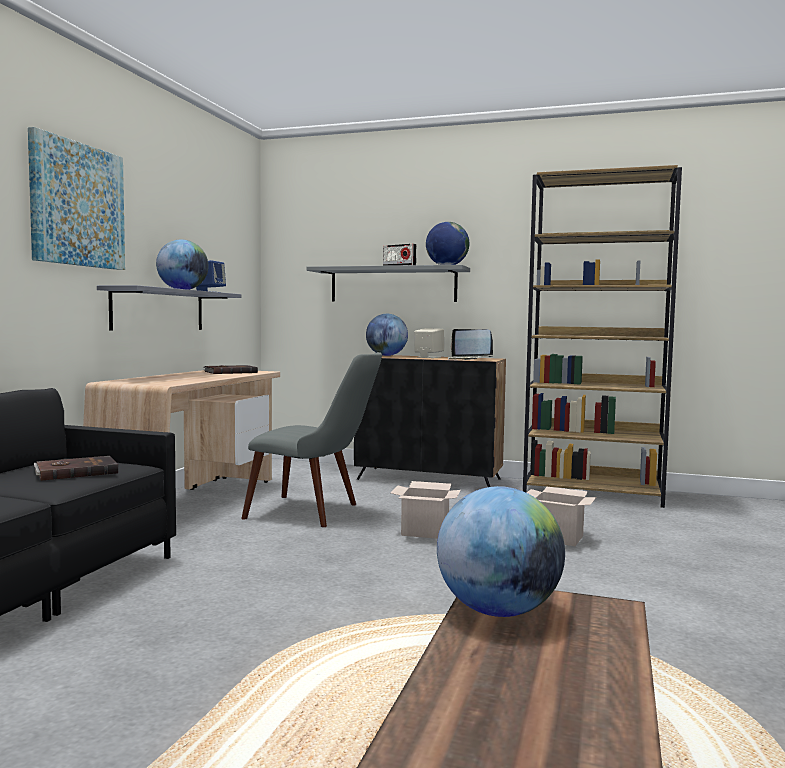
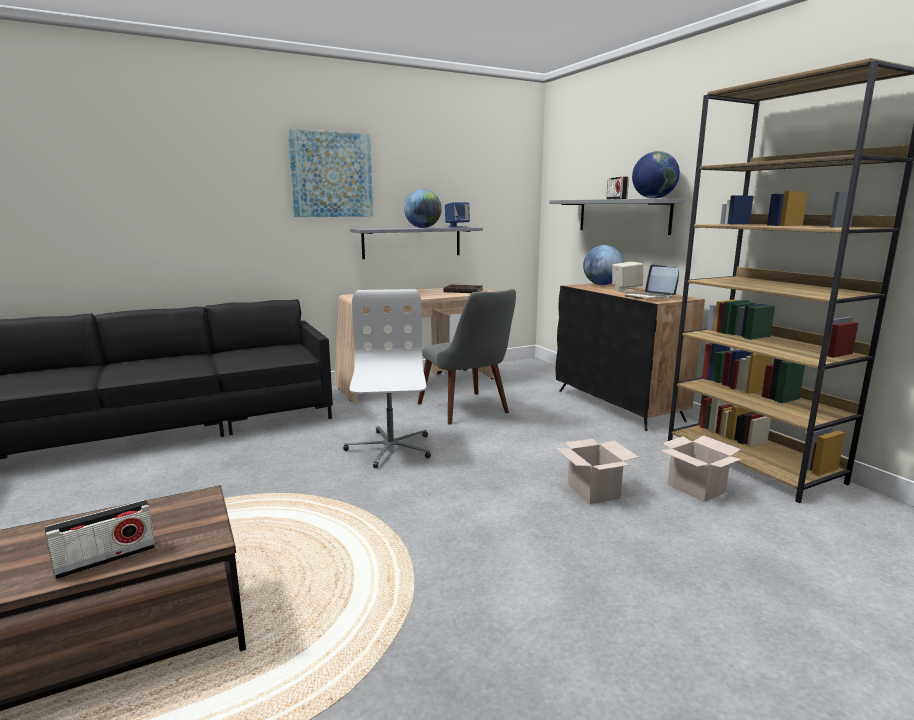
camera: 45 degrees right, 10 degrees up
(76, 471) = (267, 355): brown book -> none
(320, 562) = (390, 448): none -> white office chair
(423, 532) = (501, 449): cardboard box -> cardboard box (694, 488)
(498, 611) = (167, 509): globe -> none
(602, 660) = (106, 559): none -> radio

